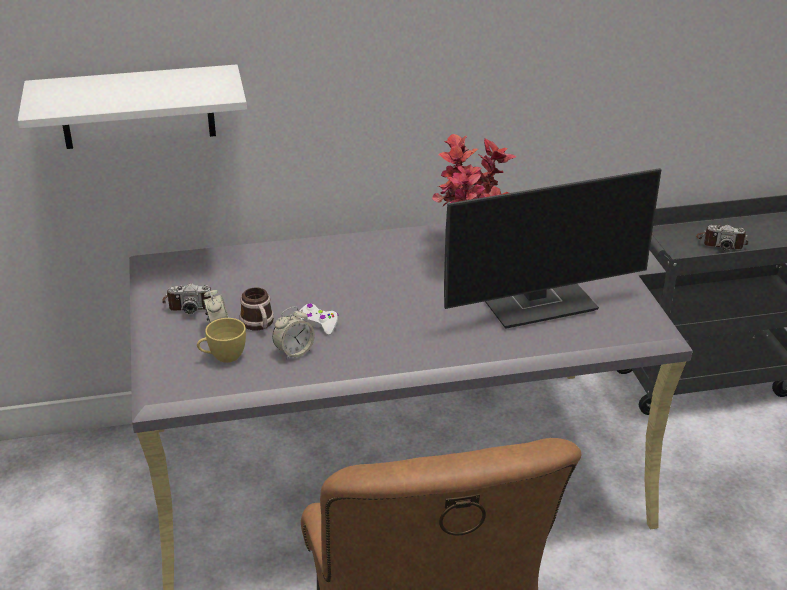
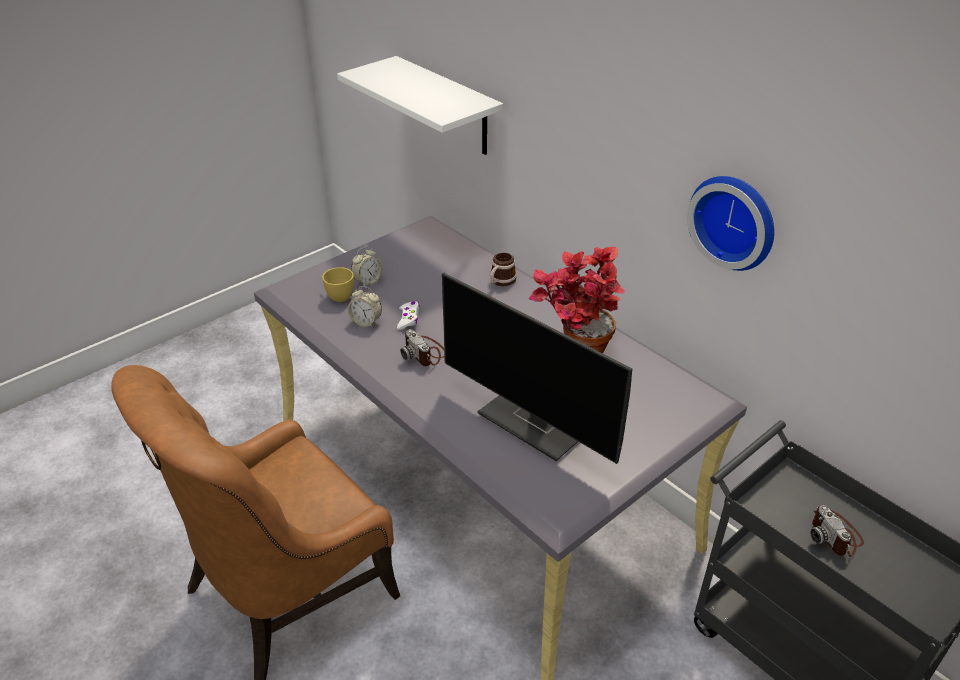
camera: 60 degrees right, 5 degrees up
(190, 303) = (389, 258): camera -> camera (425, 353)
(259, 324) = (387, 294): mug -> mug (500, 281)
(546, 53) = (735, 220): none -> wall clock

